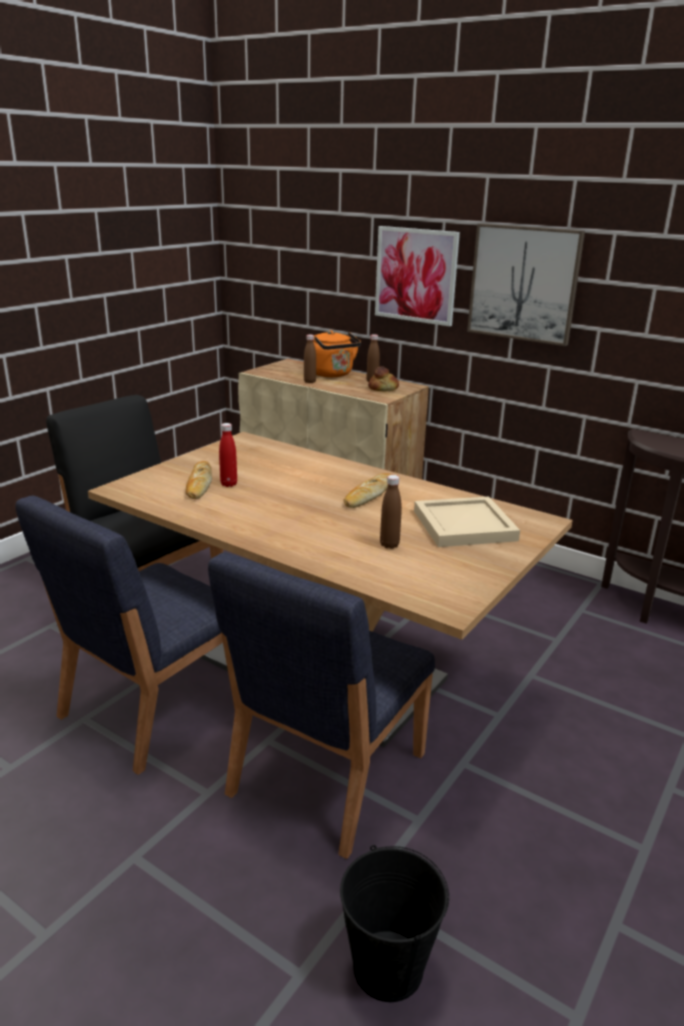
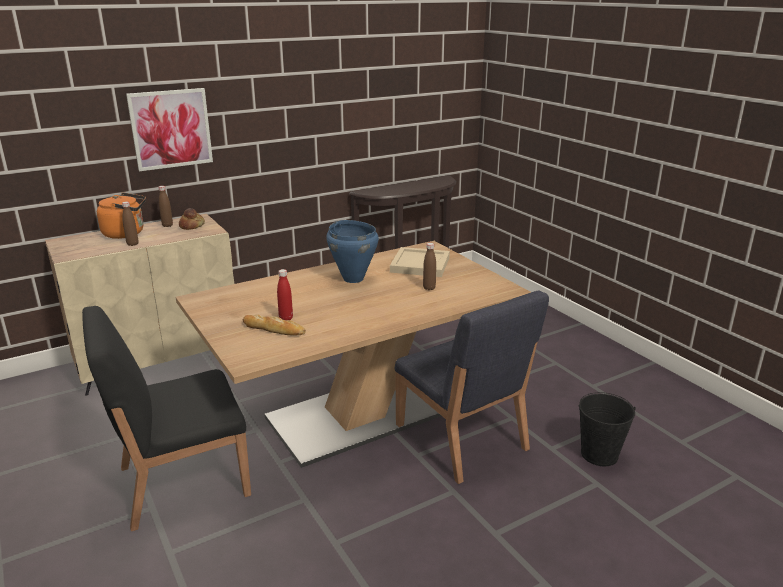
camera: 65 degrees left, 0 degrees up
(151, 707) = (346, 503): blue chair -> none
(369, 495) = (353, 278): bread -> blue cooking pot
(524, 283) = (262, 117): picture -> none

